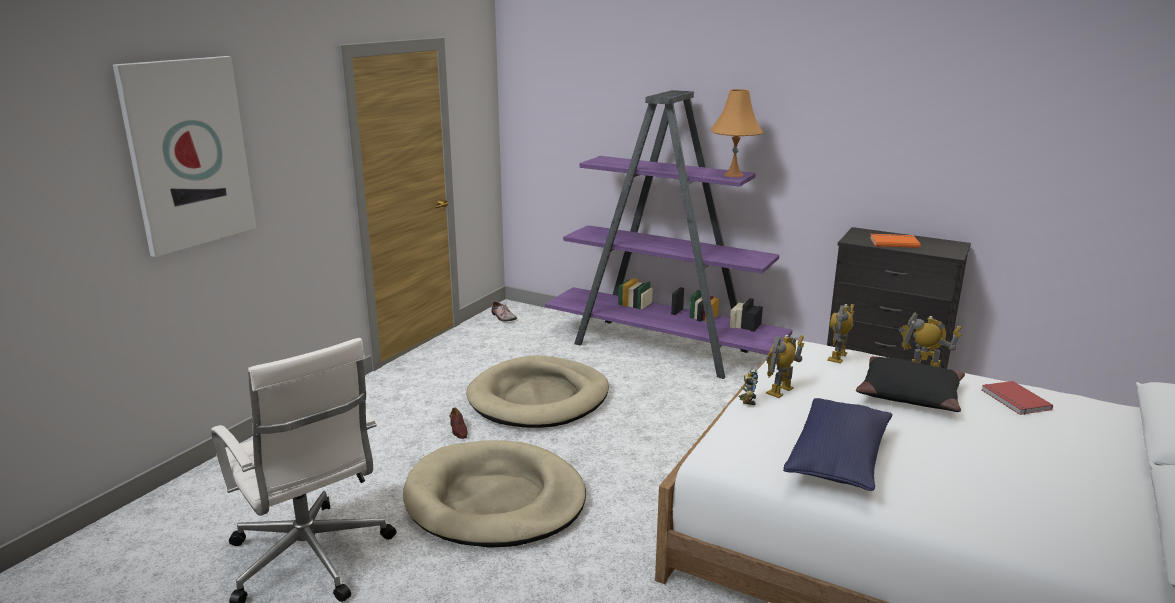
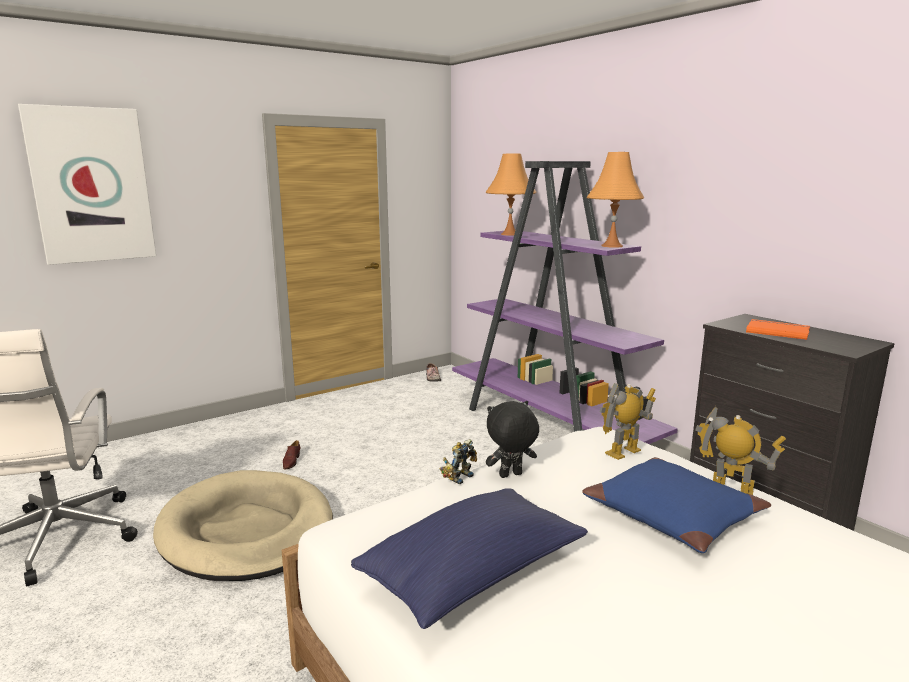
camera: 25 degrees right, 5 degrees down
(539, 398) = (387, 449): beige dog bed -> none
(613, 164) = (509, 234): none -> orange table lamp
(780, 391) = (510, 476): toy robot -> black plush toy
(909, 395) = (673, 516): black pillow -> blue pillow
(1014, 400) = (838, 561): red book -> none

